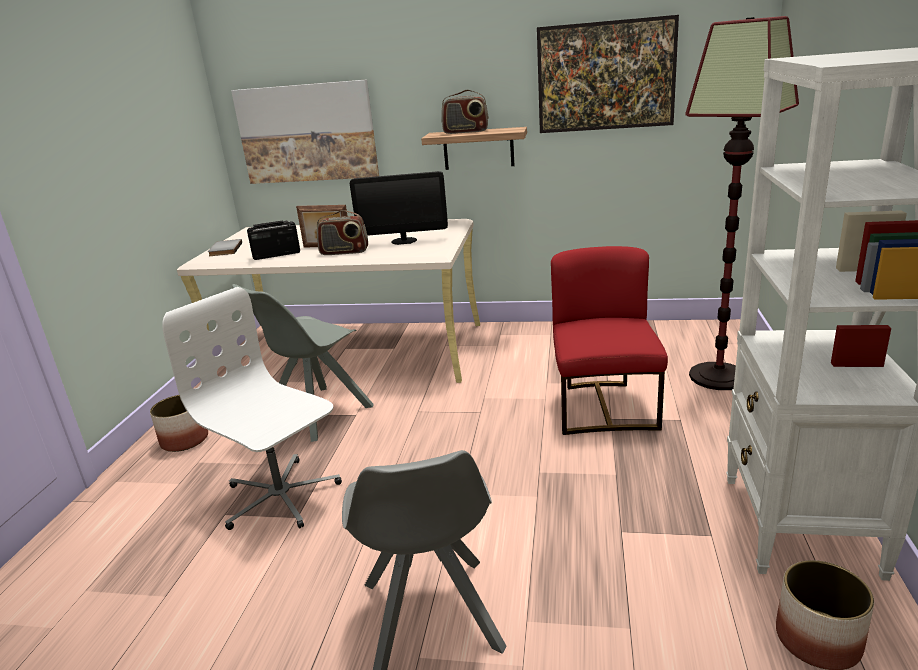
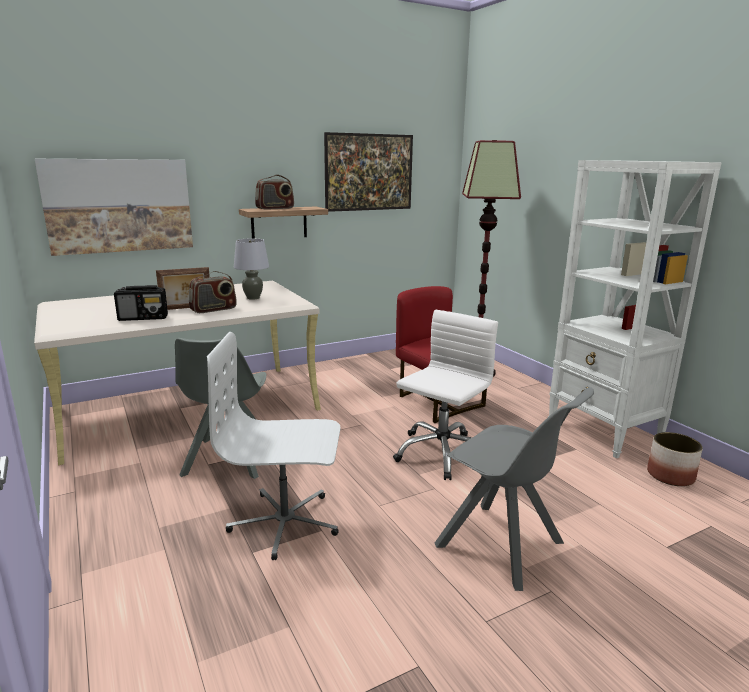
camera: 40 degrees left, 5 degrees down
(185, 440) = (113, 516): planter -> none
(224, 249) = (66, 320): grey book -> none
(276, 255) = (143, 318): radio -> radio turned 135 degrees counterclockwise
(404, 241) = (253, 298): monitor -> grey table lamp
(518, 476) = (441, 453): none -> white office chair

